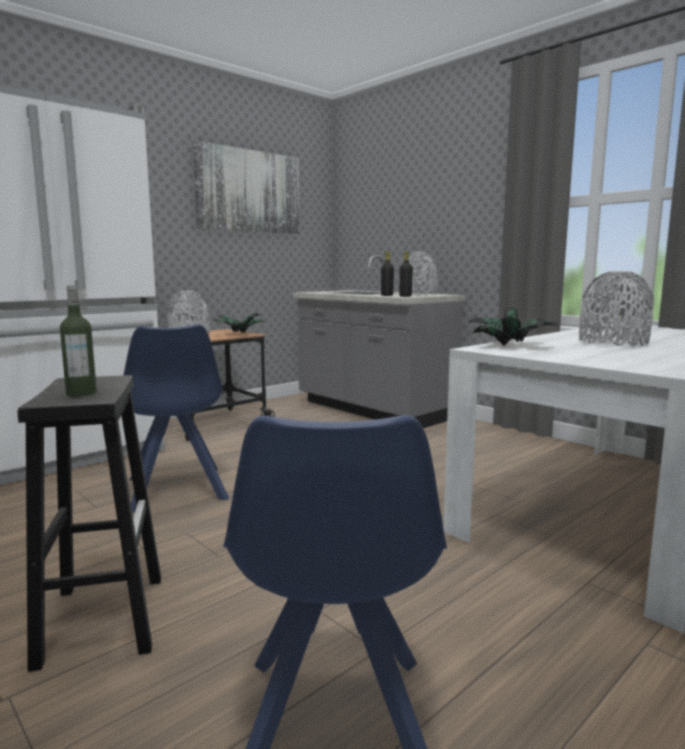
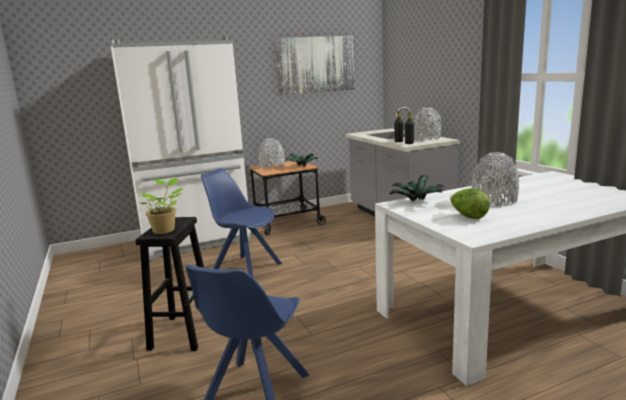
camera: 20 degrees right, 5 degrees up
(81, 393) = (165, 230): bottle -> potted plant
(177, 491) = (245, 268): blue chair -> blue chair turned 120 degrees clockwise
(620, 356) = (468, 216): none -> lettuce

